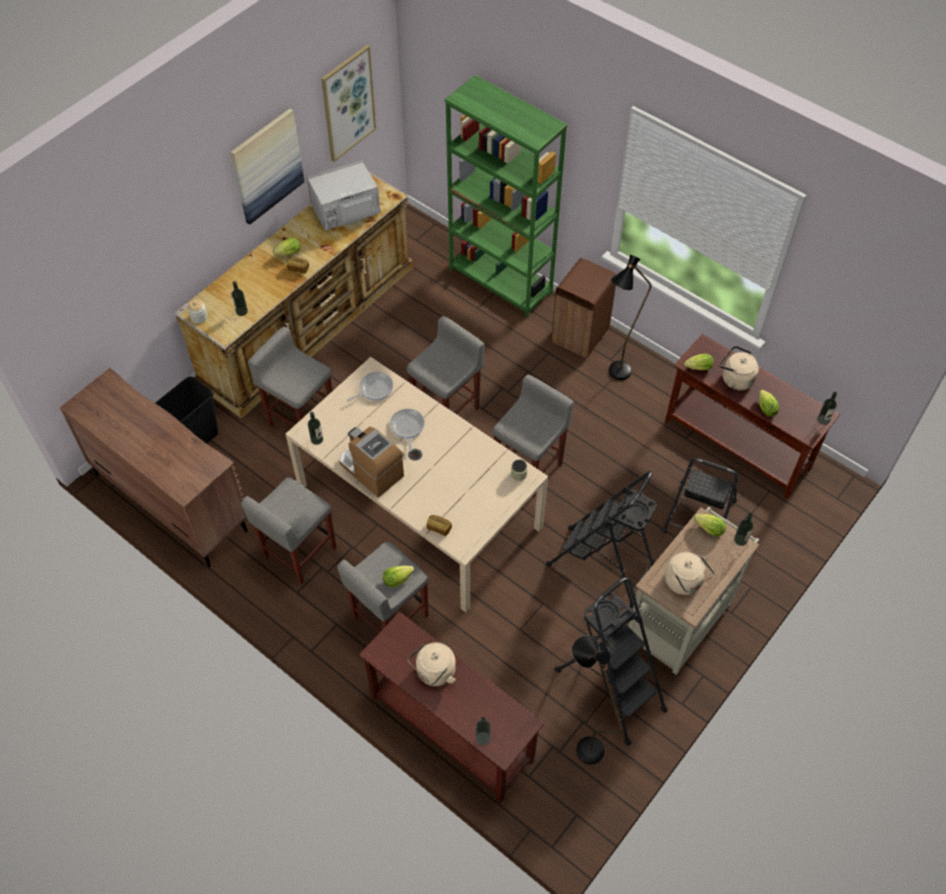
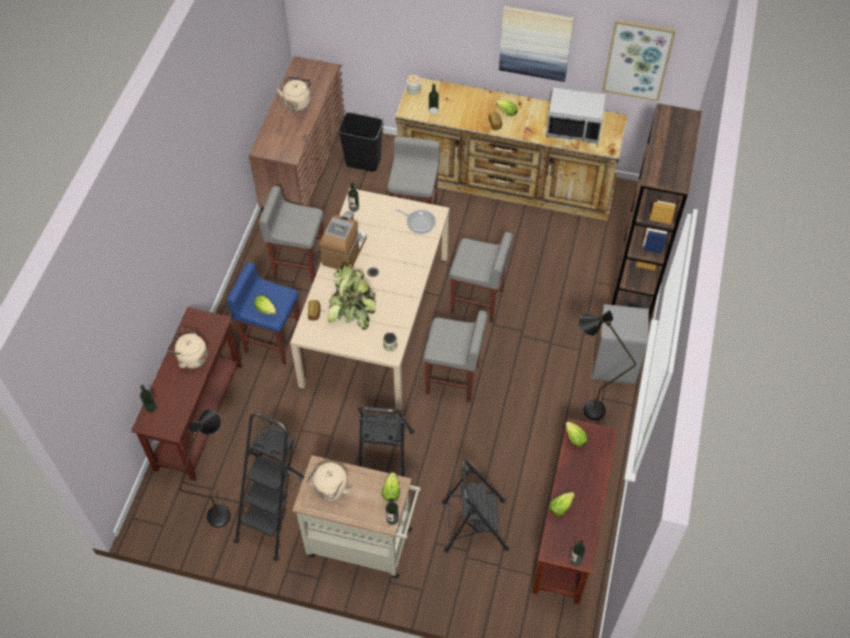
camera: 65 degrees right, 0 degrees up
(345, 210) = (573, 127): grey microwave -> grey microwave turned 150 degrees clockwise
(389, 617) = (272, 341): grey stool -> blue stool
(407, 427) = (395, 257): frying pan -> none
(454, 491) = (352, 309): none -> potted plant
(501, 281) = (634, 286): green bookcase -> brown bookcase
(580, 336) = (613, 366): brown trash can -> grey trash can
(735, 379) = (580, 471): beige kettle -> beige kettle (297, 102)

